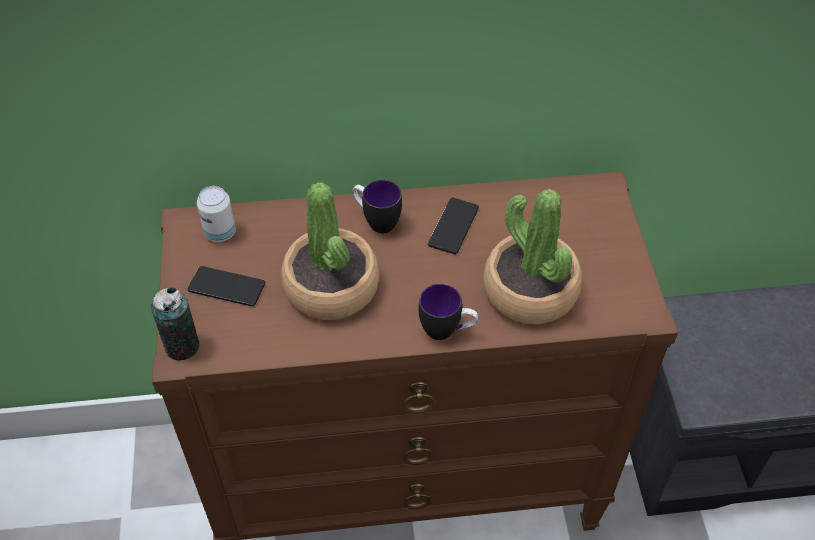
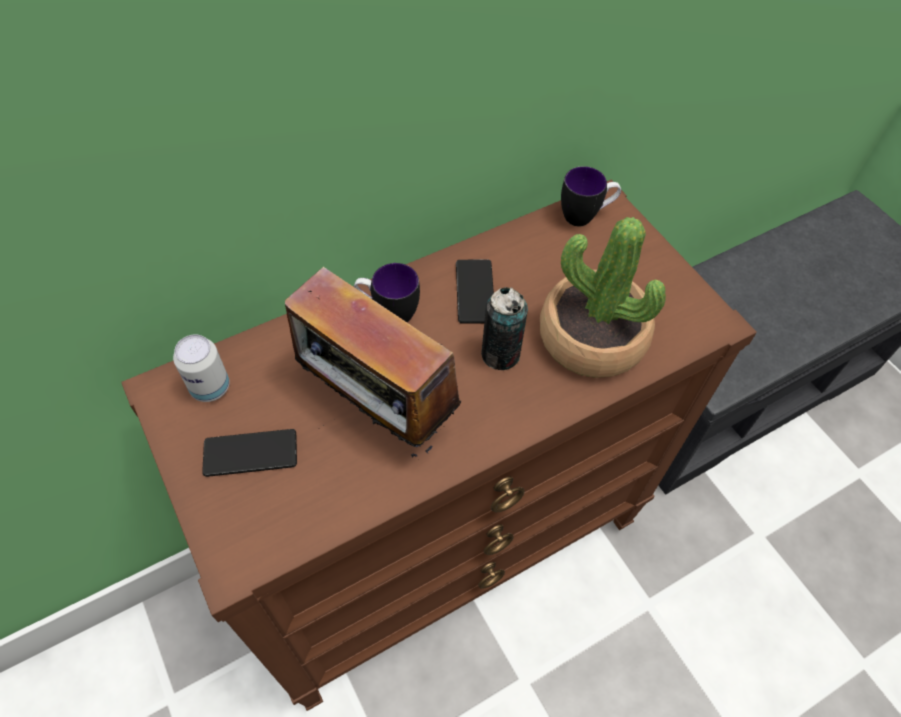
camera: 25 degrees left, 5 degrees up
(182, 346) = (230, 552): can -> can (500, 354)
(332, 287) = (376, 408): potted plant -> radio
(447, 331) = (531, 415): mug -> mug (585, 216)

